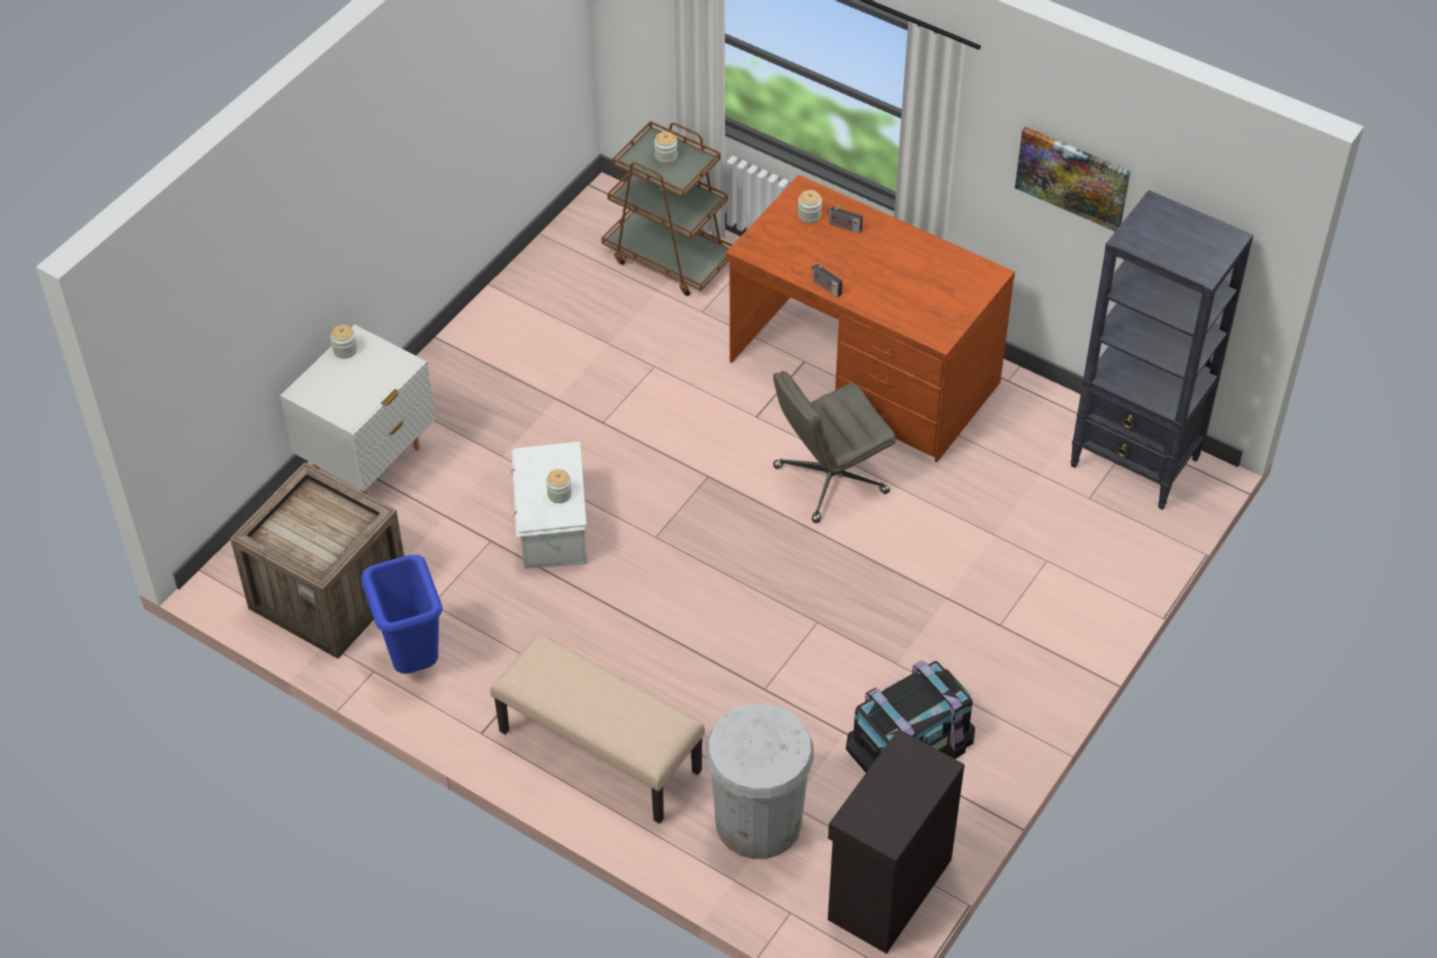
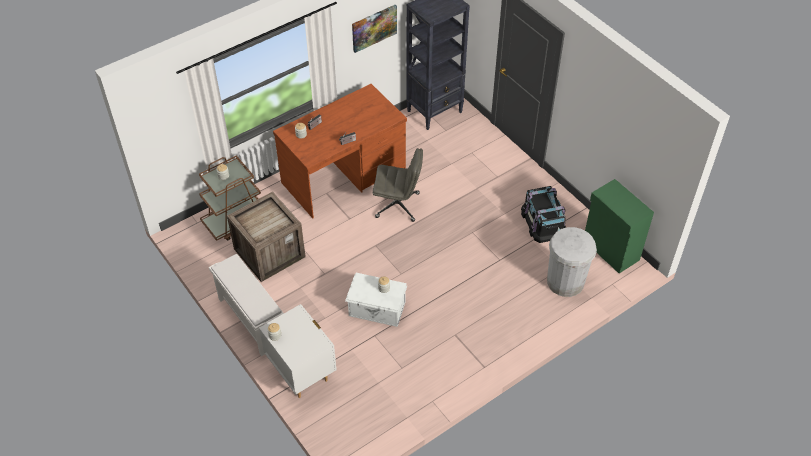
camera: 70 degrees left, 0 degrees up
(331, 594) = (378, 408): crate -> crate (269, 252)
(413, 661) = (432, 384): blue trash can -> none
(456, 356) = (251, 319): none -> white shoe rack
(598, 752) = (510, 326): beige bench -> none
(829, 480) = (398, 205): grey office chair -> grey office chair turned 75 degrees counterclockwise
(887, 889) = (610, 250): black cabinet -> green cabinet

